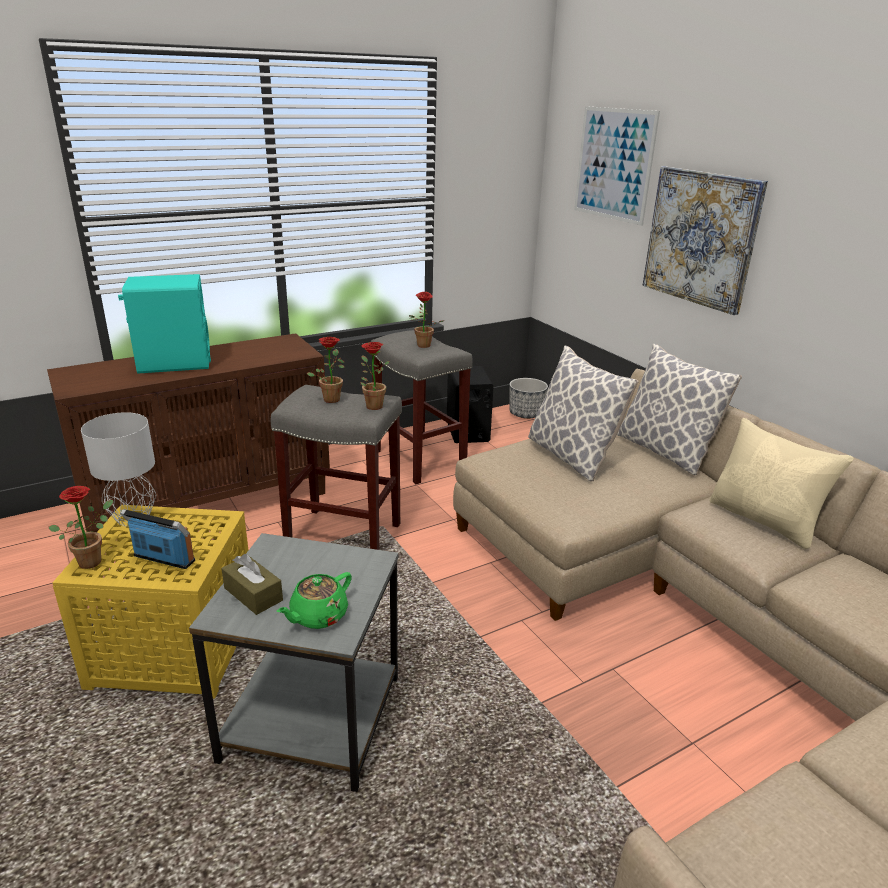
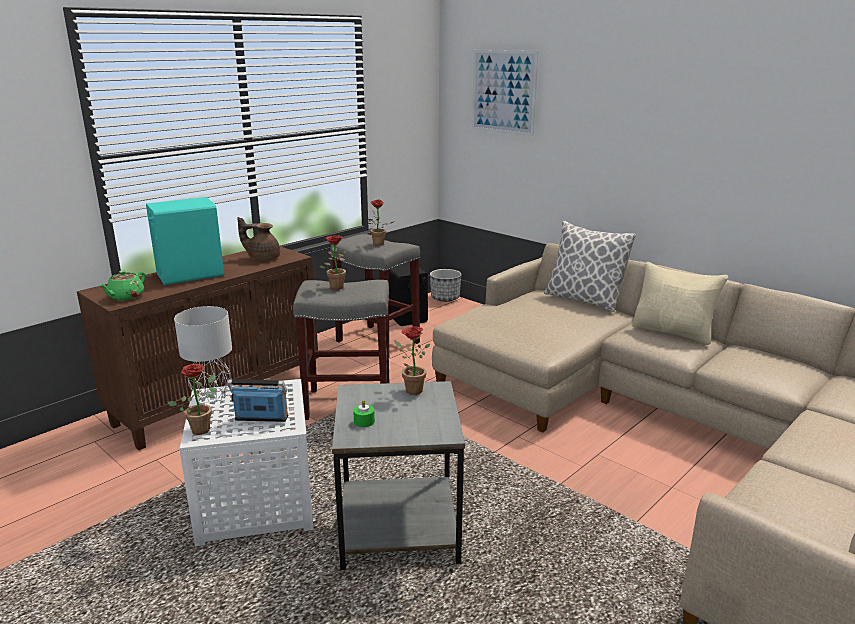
camera: 15 degrees left, 5 degrees down
(172, 649) = (254, 505): yellow side table -> white side table
(253, 594) = (364, 421): brown tissue box -> green candle
(268, 351) = (263, 258): none -> brown teapot
(318, 616) = (423, 426): green teapot -> green teapot (126, 297)
(371, 405) = (373, 287): potted plant -> potted plant (410, 389)
(571, 456) = (520, 311): pillow -> none
(701, 238) = (583, 140): picture -> none

